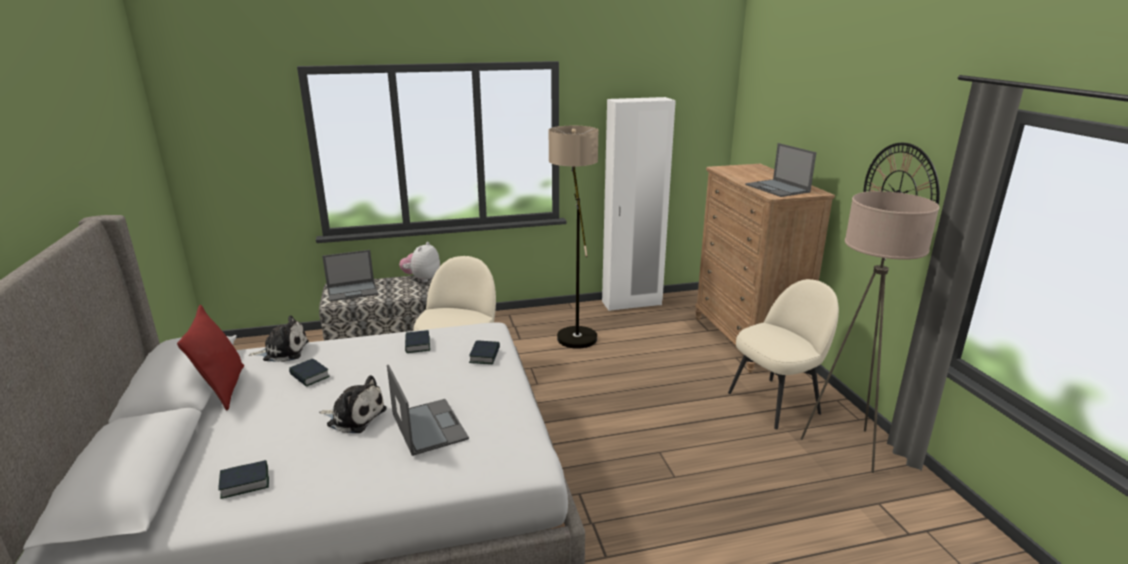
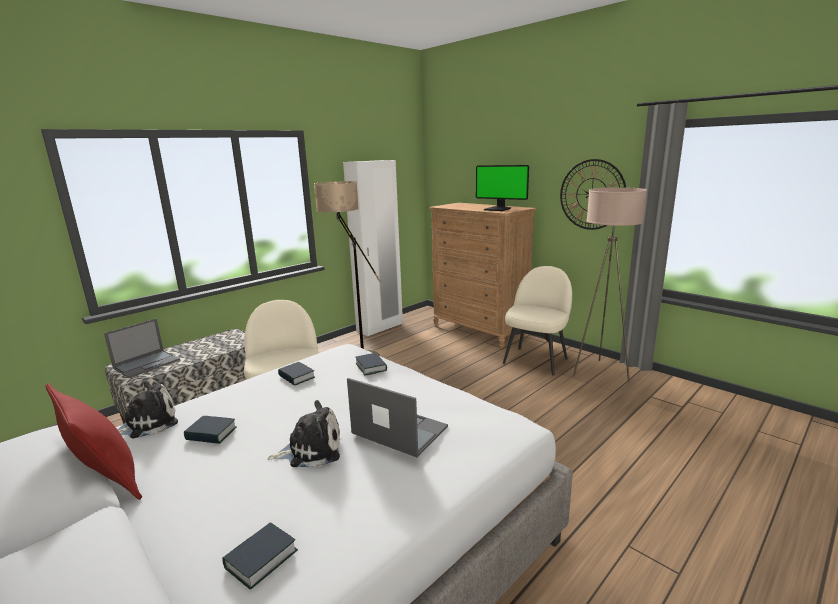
camera: 30 degrees left, 5 degrees down
(422, 279) = (213, 338): plush toy -> none
(778, 188) = (498, 209): laptop -> monitor

